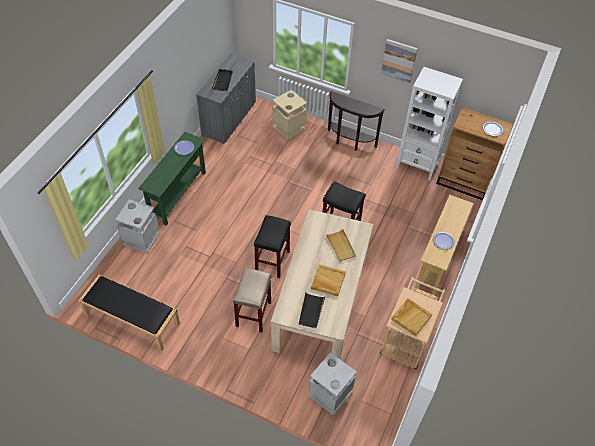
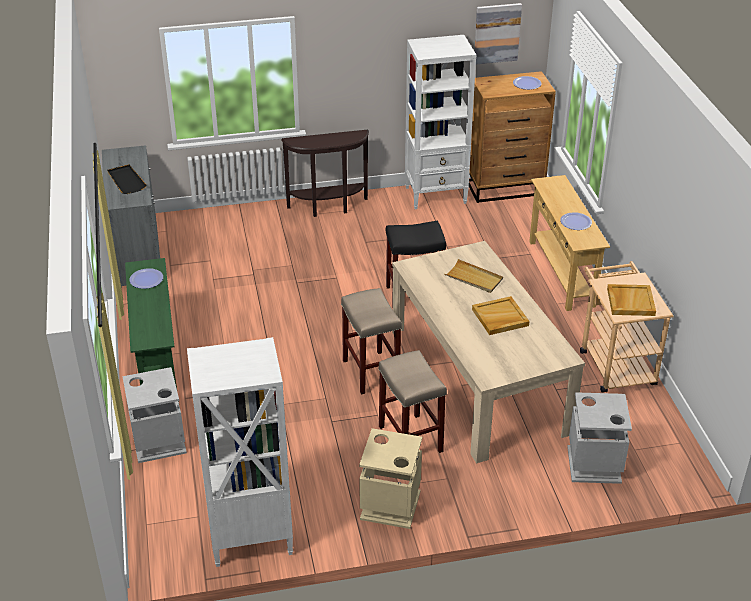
camera: 35 degrees left, 15 degrees down
(131, 319) = (250, 538): black bench -> white bookcase
(272, 261) = (370, 372): black stool -> beige stool
(289, 128) = (233, 227): beige trash can -> beige trash can (391, 506)
(311, 311) = (516, 355): black tray -> none
(399, 60) = (369, 47): picture -> picture (497, 33)

